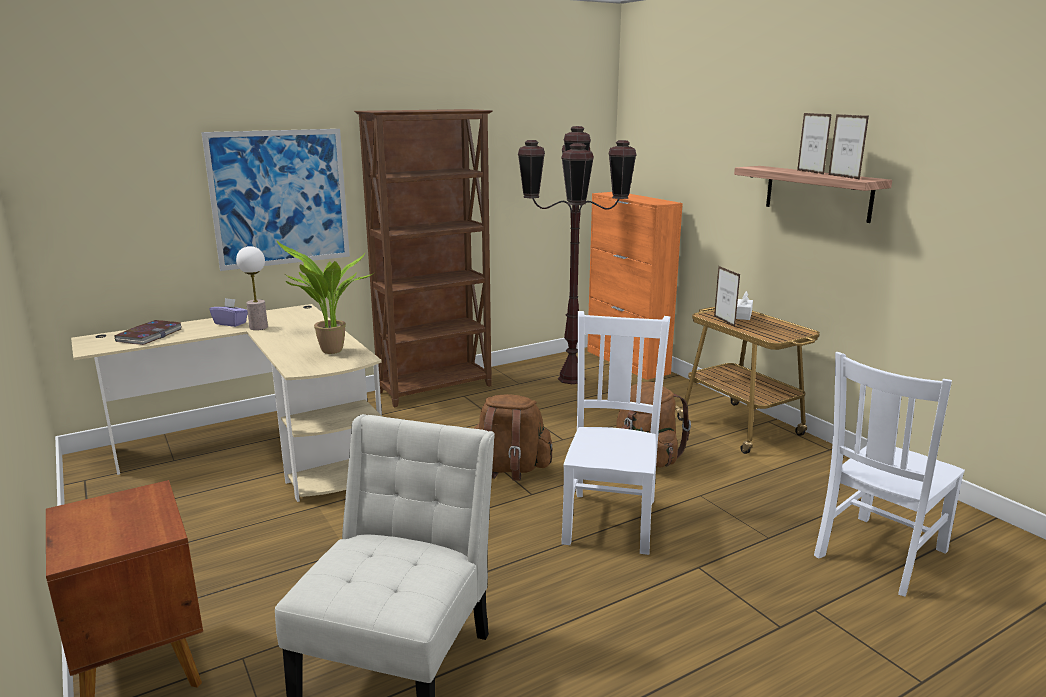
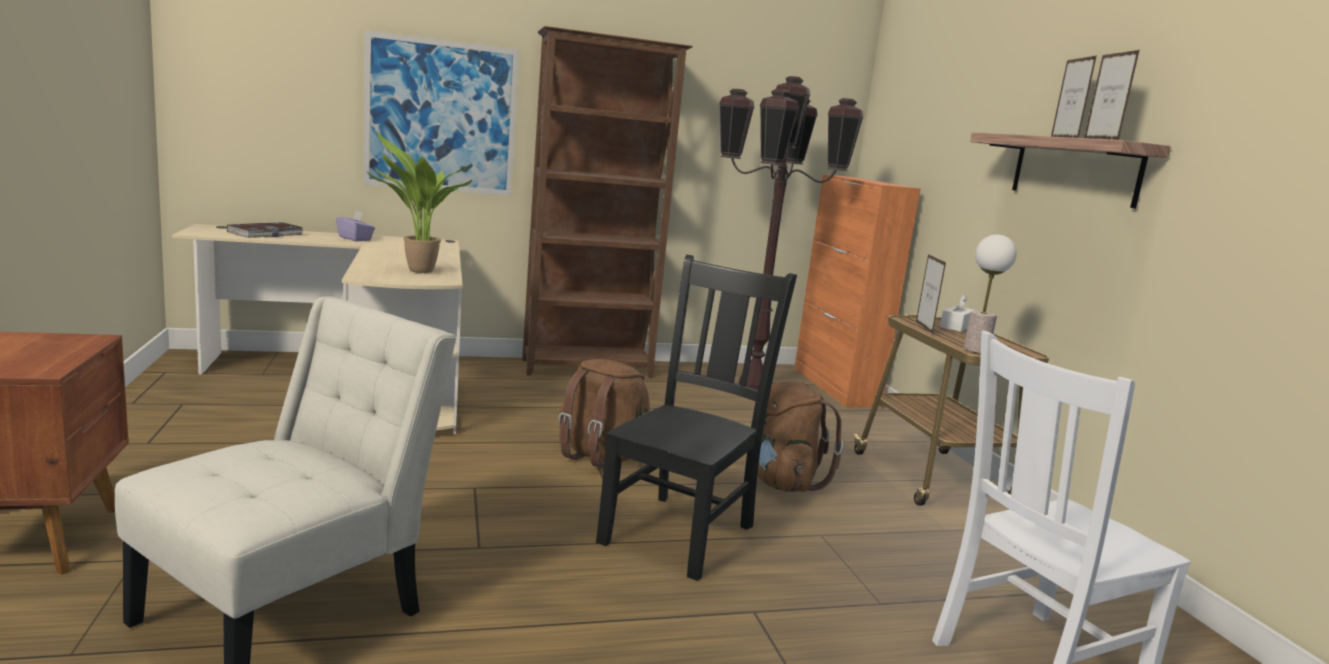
camera: 15 degrees right, 5 degrees down
(258, 327) = (377, 245): table lamp -> table lamp (976, 350)
(611, 519) = (681, 532): white chair -> black chair

